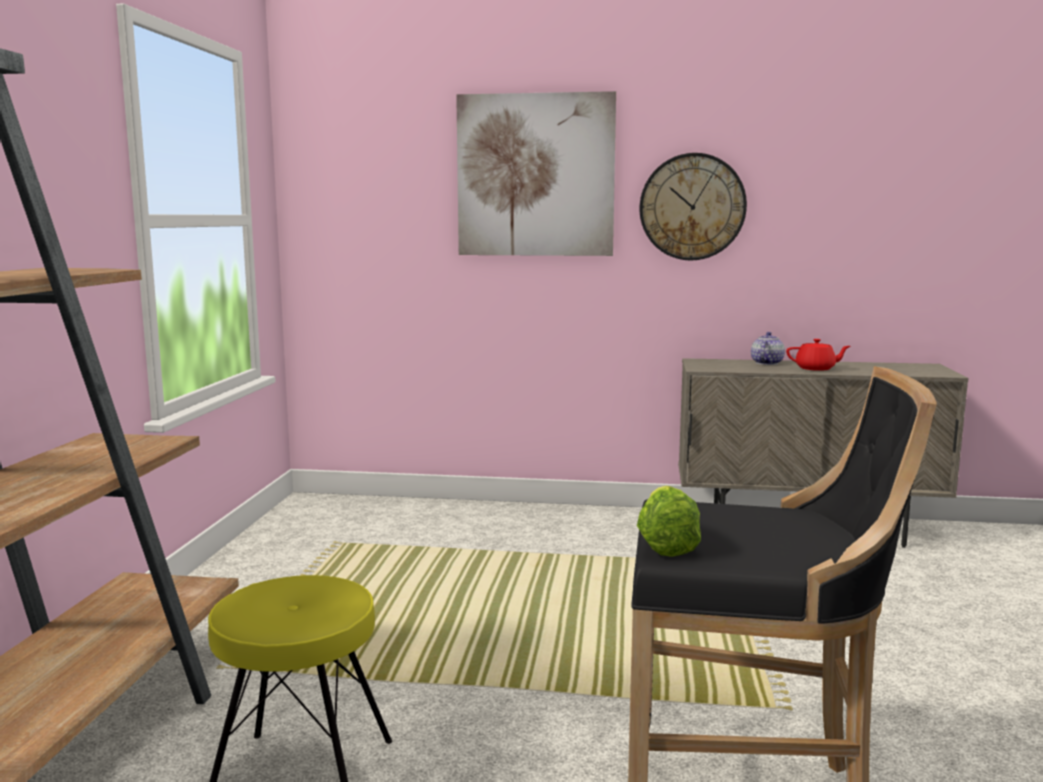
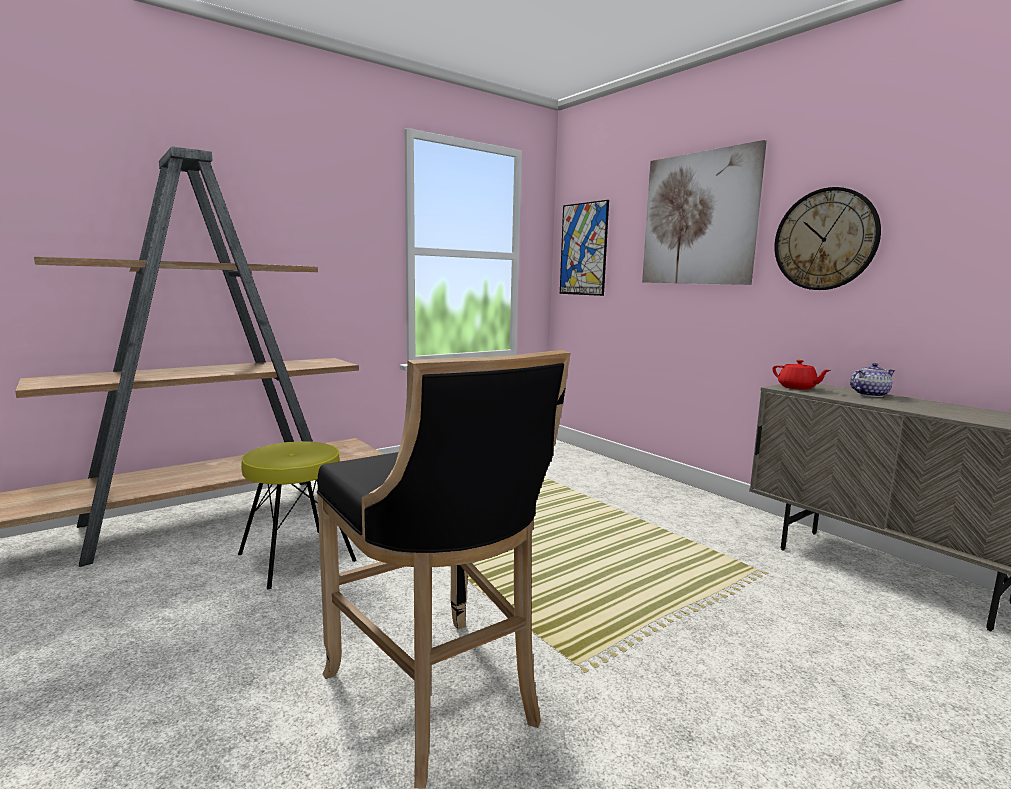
camera: 45 degrees right, 0 degrees up
(343, 207) = (583, 249): none -> picture
(665, 545) = (370, 460): lettuce -> none
(816, 368) = (909, 406): red teapot -> red teapot (797, 388)

